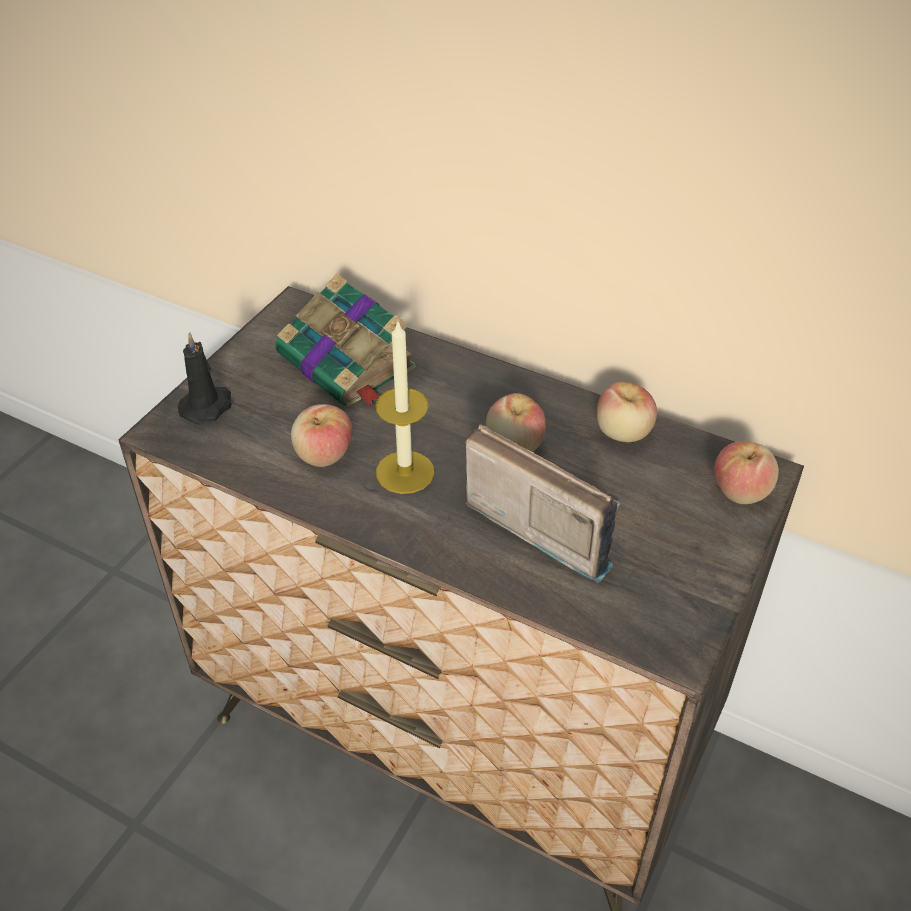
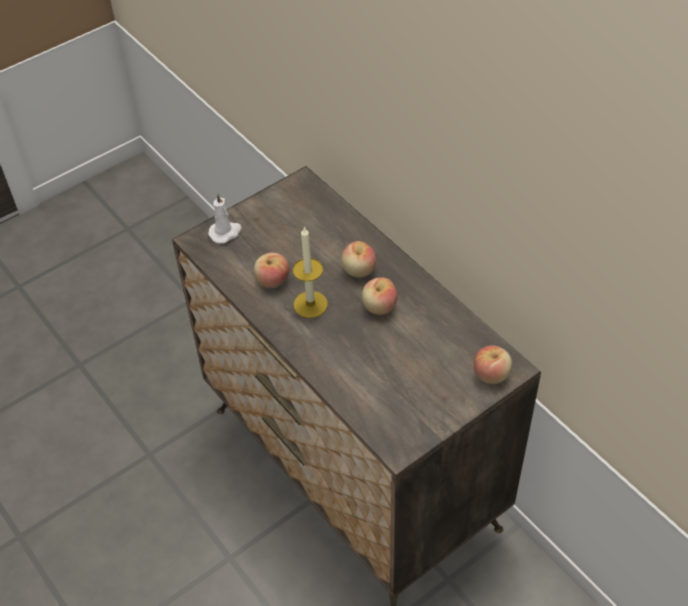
camera: 25 degrees right, 5 degrees up
(208, 406) = (225, 232): black candle -> white candle
(348, 363) = (314, 227): book -> none
(545, 521) = (370, 356): radio -> none
(623, 432) = (446, 318): apple -> apple (359, 270)

